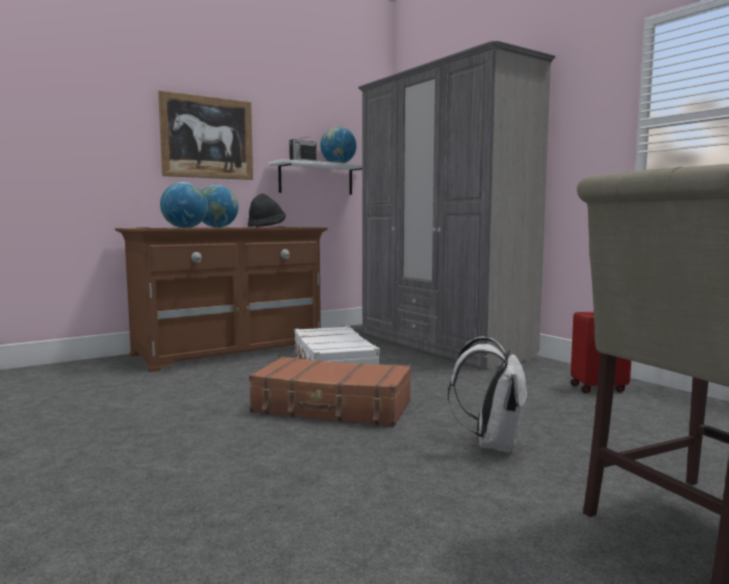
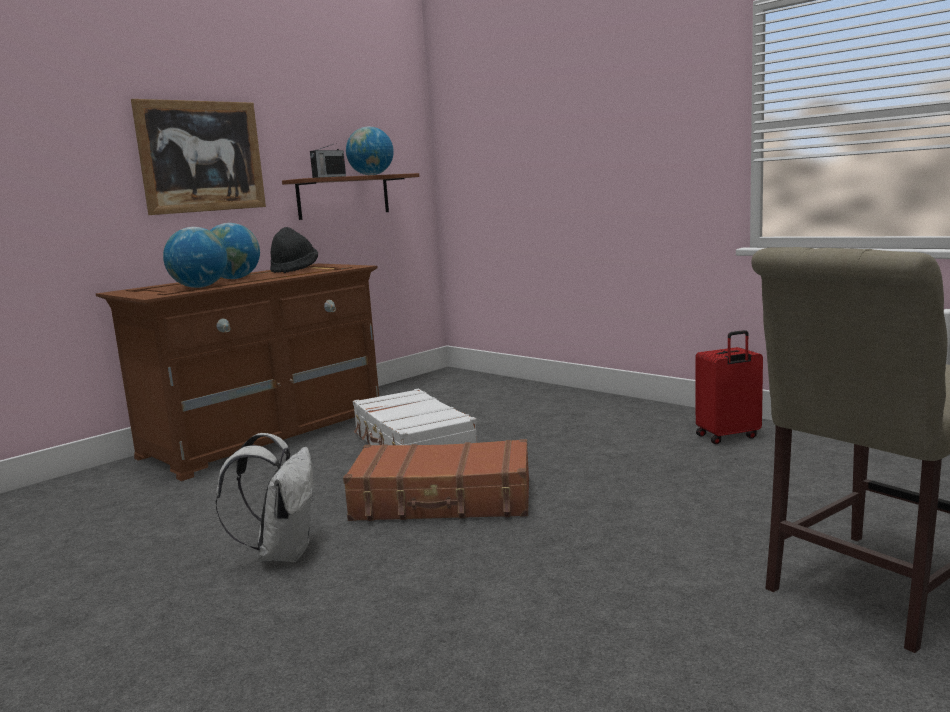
camera: 10 degrees left, 5 degrees up
(316, 179) = (343, 196): white shelf -> brown shelf
(441, 345) = (527, 397): grey wardrobe -> none
(492, 444) = (643, 523): white backpack -> white backpack (282, 553)

